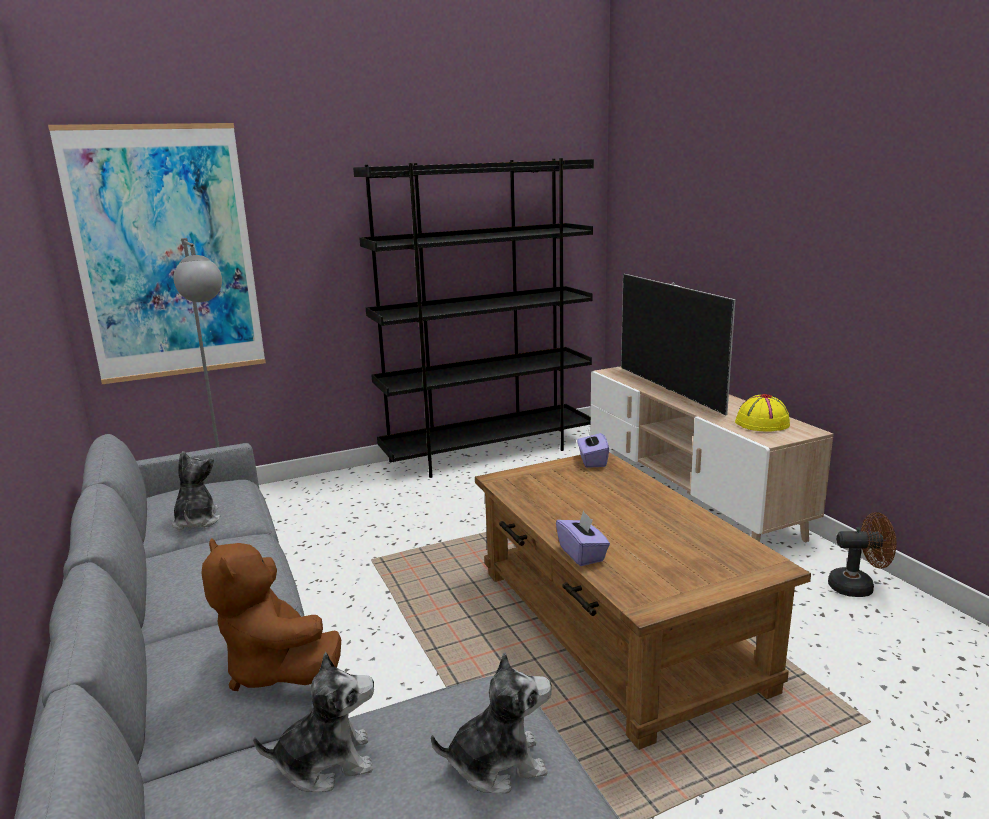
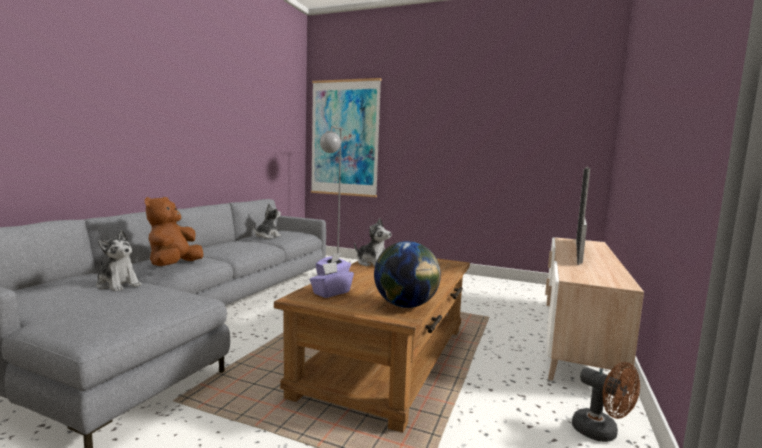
camera: 45 degrees right, 10 degrees down
(487, 453) = (486, 281): black bookcase -> none
(497, 763) = (136, 307): plush toy -> plush toy (373, 263)
(592, 461) = (447, 262): purple tissue box -> purple tissue box (331, 293)
(737, 550) = (406, 305): none -> globe
(761, 424) = (594, 273): yellow hat -> none

